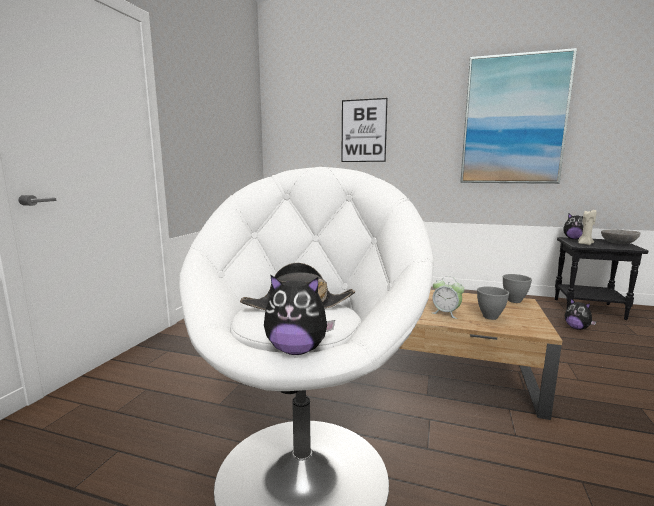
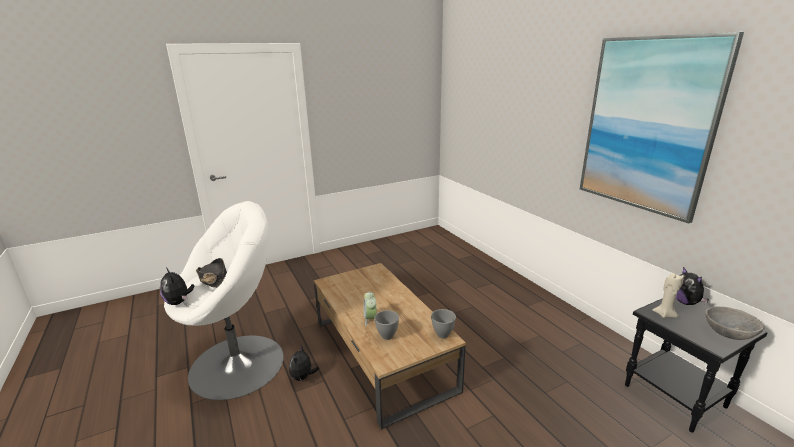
camera: 45 degrees right, 10 degrees up
(363, 131) = (506, 111): picture -> none
(577, 328) = (592, 401): plush toy -> plush toy (303, 377)

